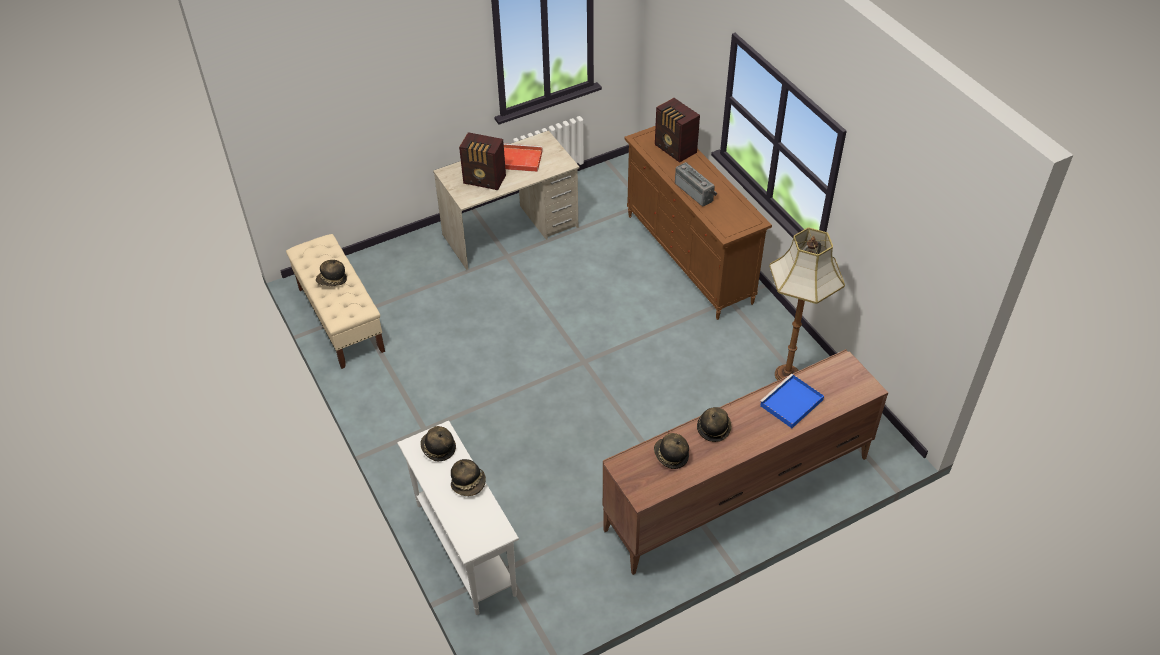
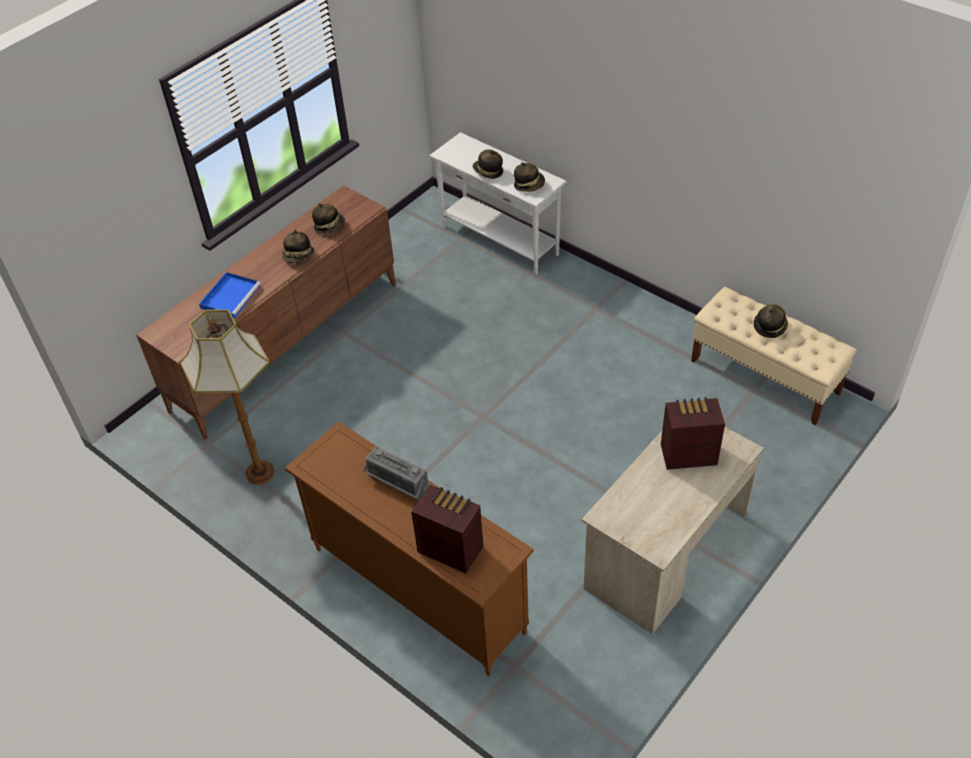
camera: 160 degrees right, 0 degrees up
(519, 159) = (668, 501): red tray -> none

